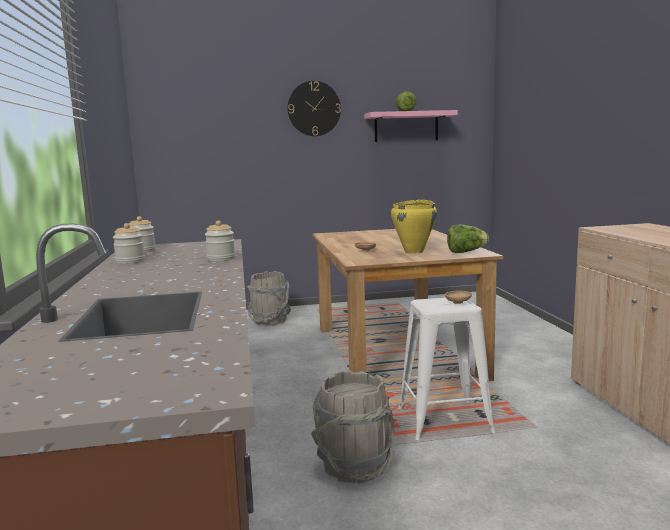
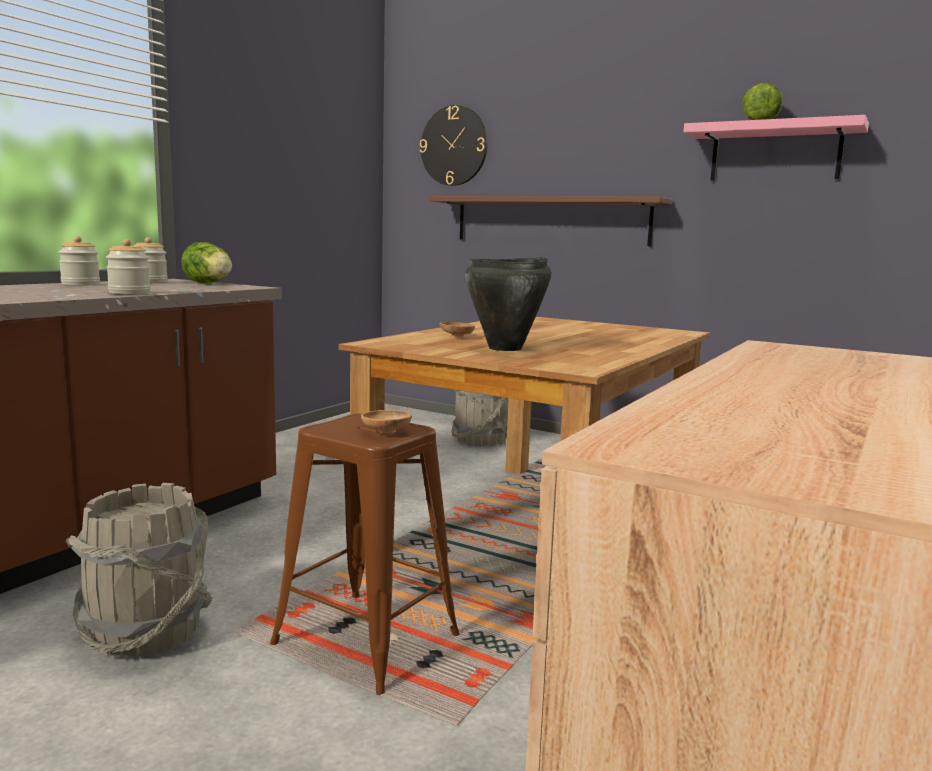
camera: 40 degrees right, 0 degrees up
(278, 170) = (550, 220): none -> brown shelf
(314, 108) = (613, 123): wall clock -> wall clock (454, 146)
(414, 251) = (506, 348): yellow cooking pot -> black cooking pot
(444, 420) = (366, 640): white stool -> brown stool
(465, 252) = (568, 362): lettuce -> lettuce (210, 283)

